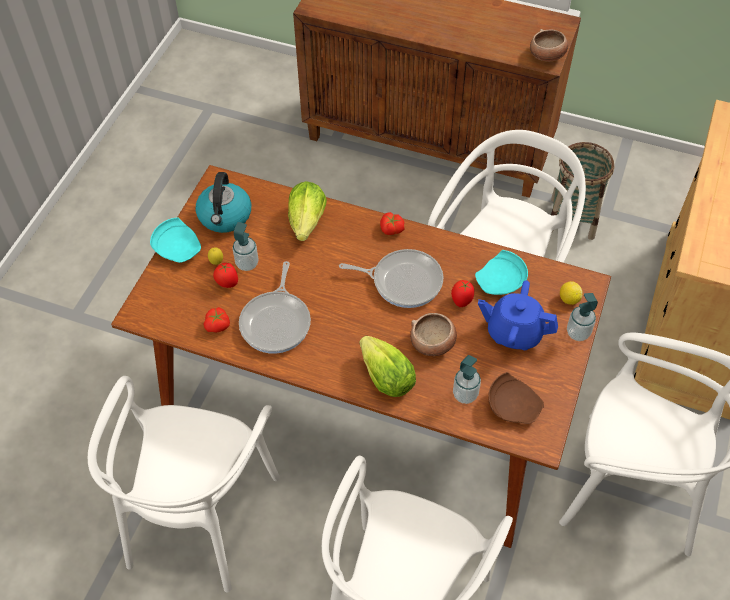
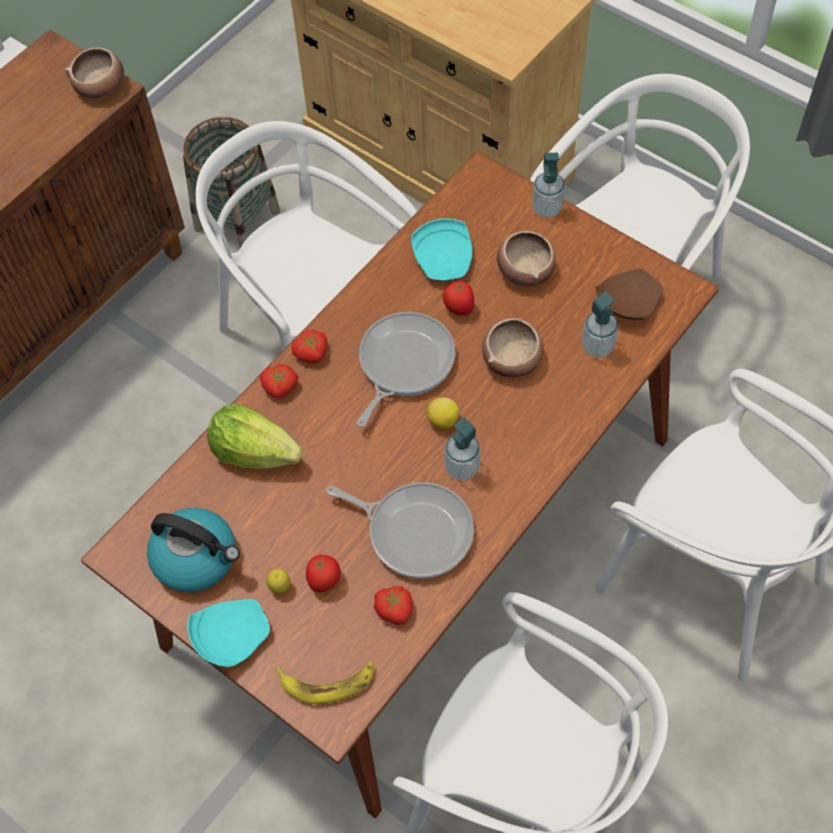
camera: 70 degrees left, 5 degrees up
(160, 304) = (328, 681): none -> banana
(247, 263) = (298, 547): soap dispenser -> soap dispenser (462, 468)
(359, 221) = (280, 387): none -> tomato
(386, 378) = (548, 424): lettuce -> none
(514, 332) = (525, 270): blue teapot -> bowl
(569, 299) = (496, 201): lemon -> lemon (442, 421)

